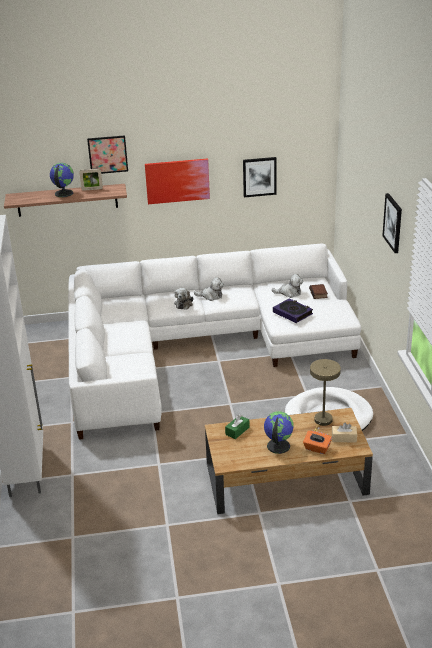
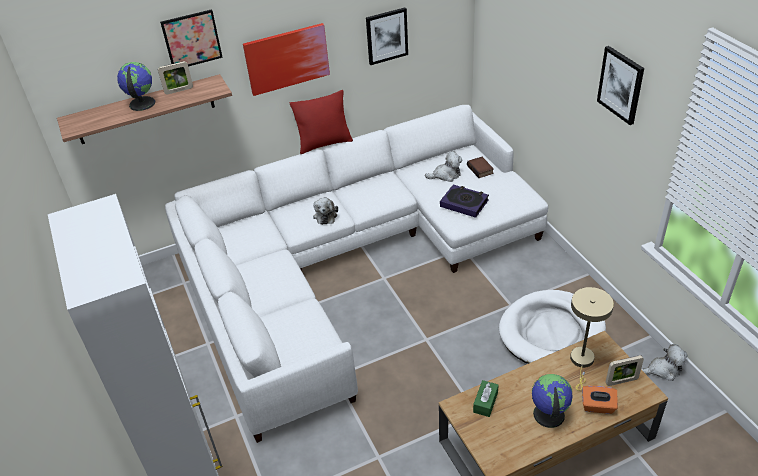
camera: 15 degrees left, 10 degrees up
(199, 252) = (324, 144): none -> red pillow
(211, 296) = (353, 197): plush toy -> plush toy (663, 370)
(344, 438) = (621, 381): beige tissue box -> picture frame

